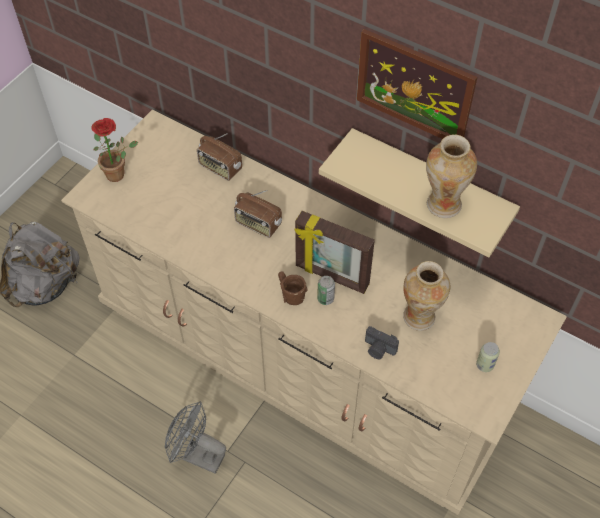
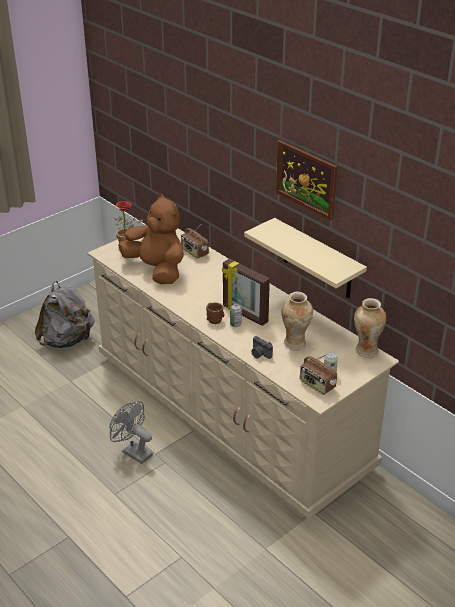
camera: 15 degrees right, 20 degrees down
(177, 214) = (157, 270): none -> brown plush toy
(258, 224) = (207, 282): radio -> radio (317, 385)
(442, 205) = (315, 258): vase -> vase (366, 351)

